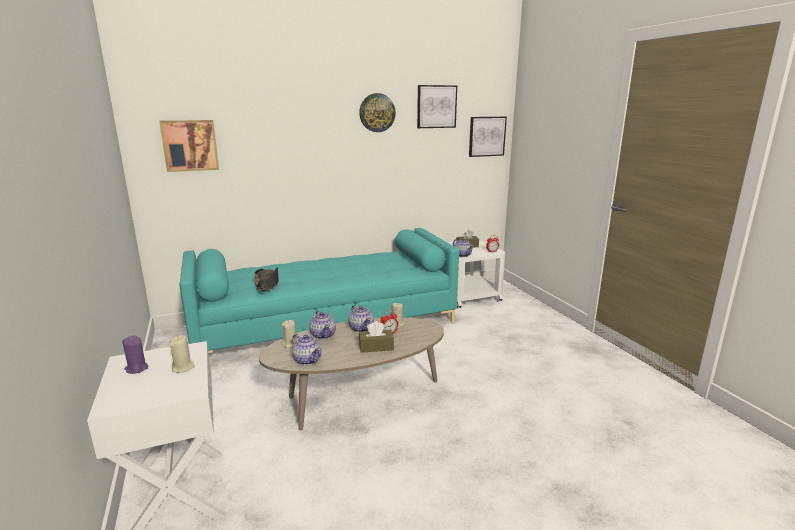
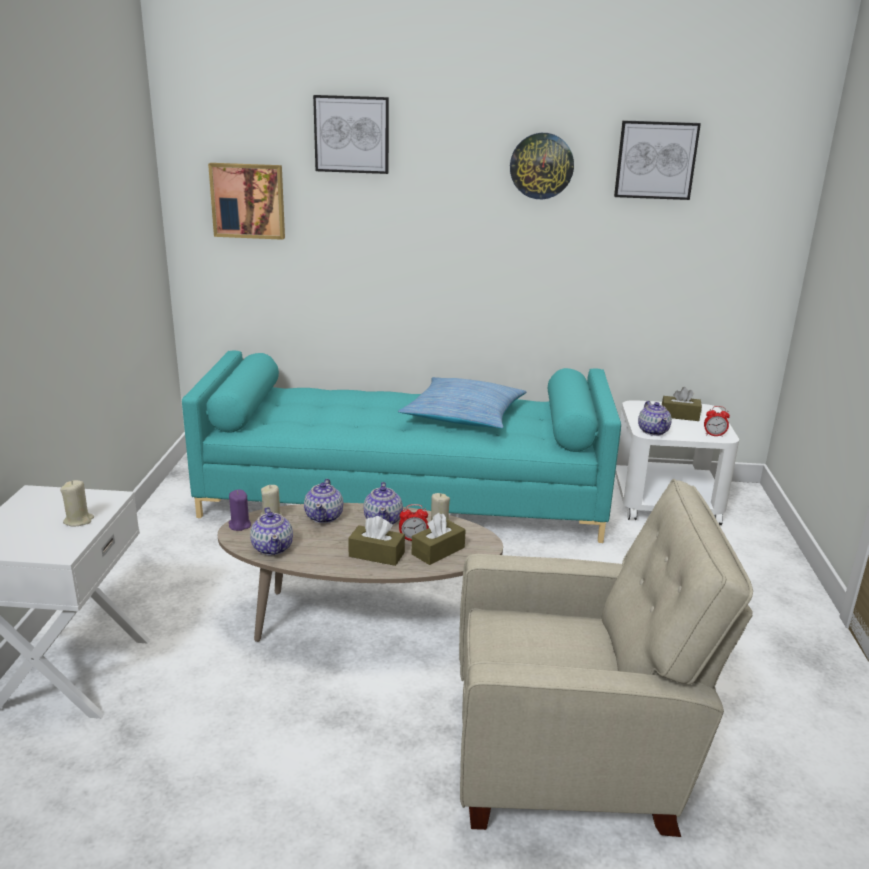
camera: 25 degrees right, 5 degrees up
(136, 368) = (35, 508): purple candle -> purple candle (239, 525)
(267, 284) = (310, 421): black hat -> none
(357, 265) = (463, 415): none -> pillow
(409, 336) = (438, 551): none -> brown tissue box
(486, 136) = (756, 219): picture -> picture (352, 134)
(533, 432) = (572, 759): none -> beige armchair

